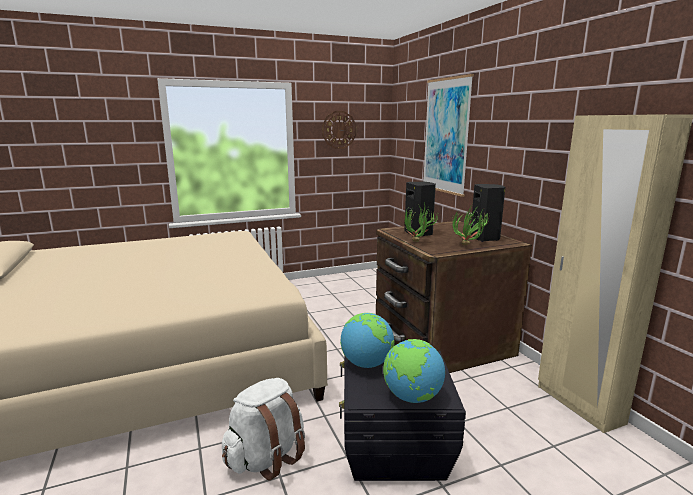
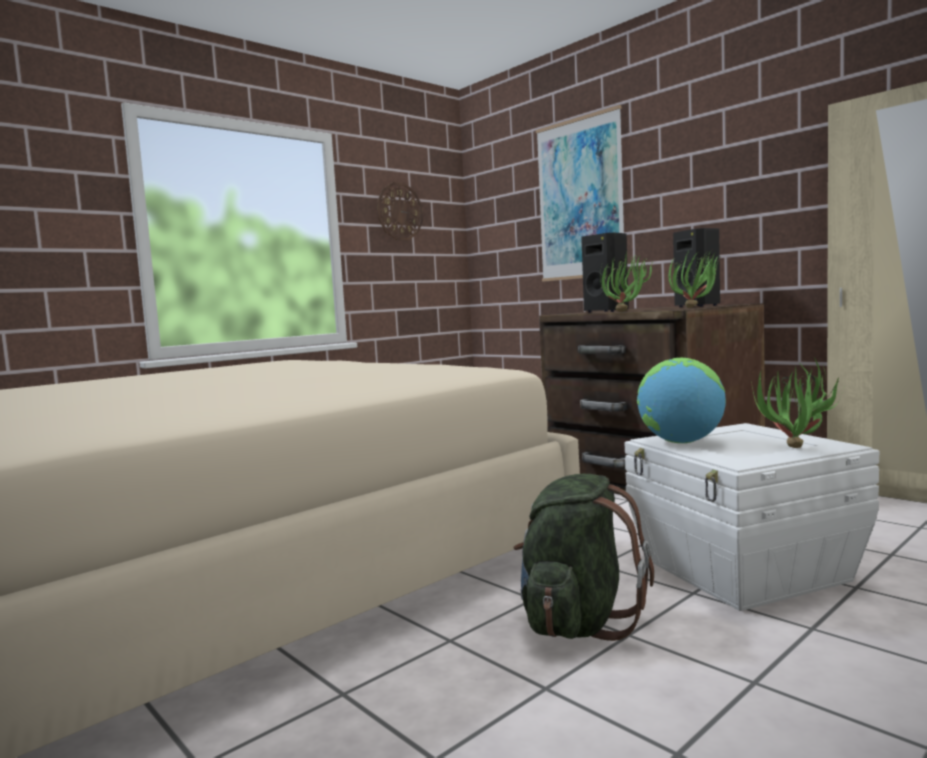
camera: 20 degrees left, 10 degrees down
(266, 457) = (577, 622): white backpack -> green backpack
(394, 448) = (744, 570): black storage box -> white storage box
(412, 397) = (797, 450): globe -> potted plant

